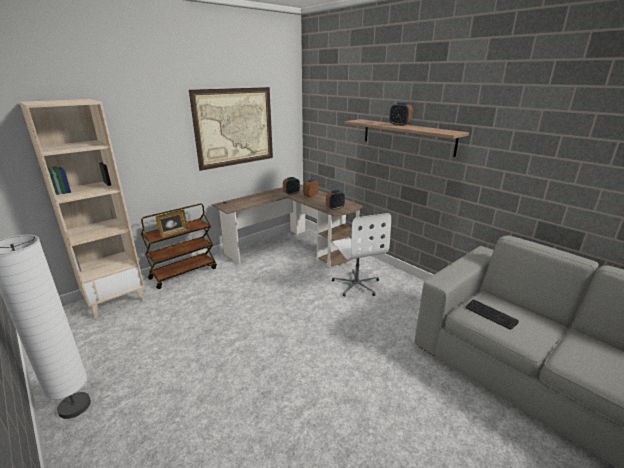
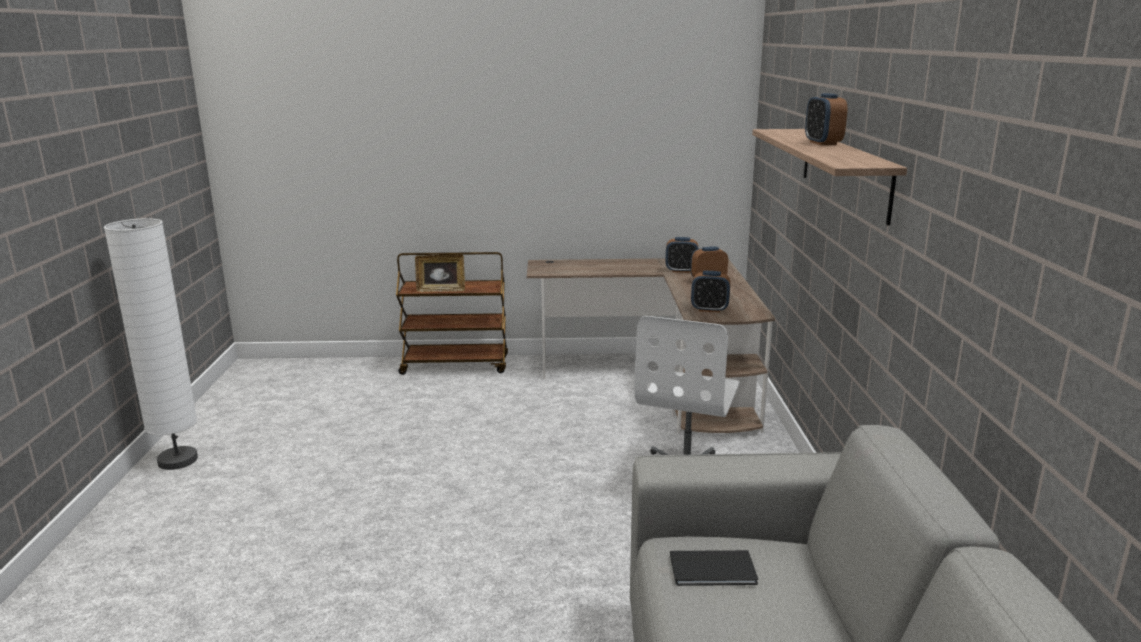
camera: 40 degrees right, 5 degrees down
(115, 300) = (342, 370): beige bookcase -> none
(234, 127) = (593, 129): picture -> none
(490, 315) = (715, 570): keyboard -> black book

